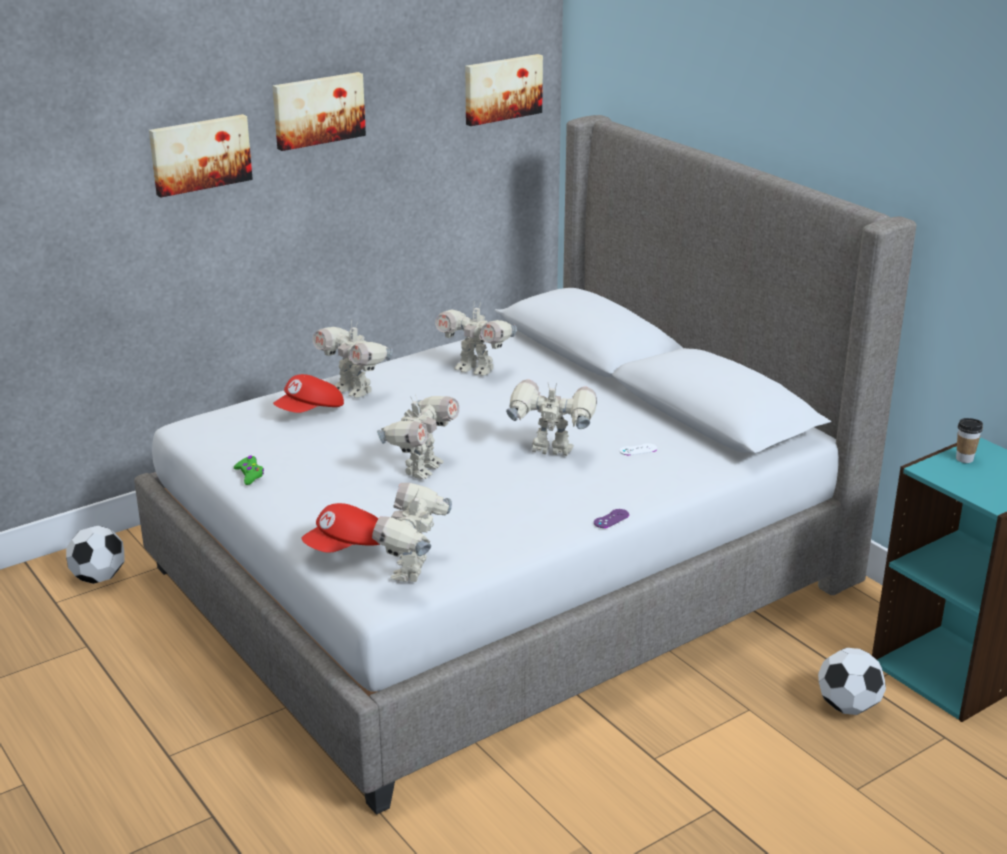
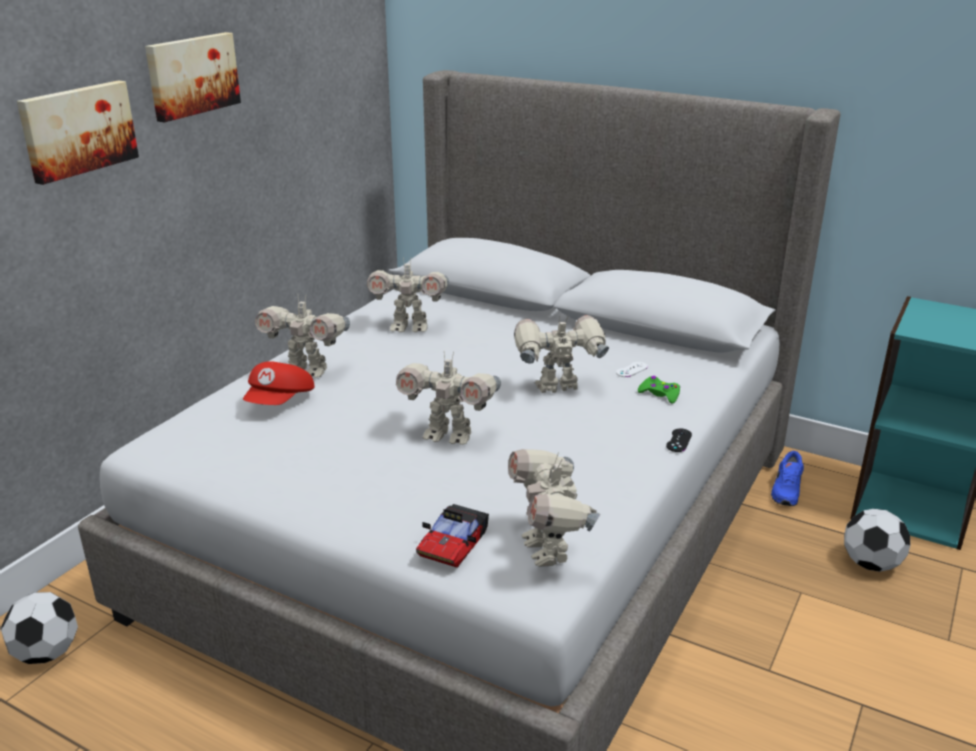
camera: 25 degrees left, 0 degrees up
(250, 474) = (267, 486): green game controller -> green game controller (659, 394)
(347, 548) = (453, 543): red cap -> toy car
(421, 469) = (448, 435): toy robot -> toy robot turned 105 degrees clockwise
(502, 89) = (345, 53): picture -> none
(611, 519) = (679, 440): purple game controller -> black game controller
(828, 620) = (785, 490): none -> blue shoe
(964, 459) = (926, 317): cup -> none

